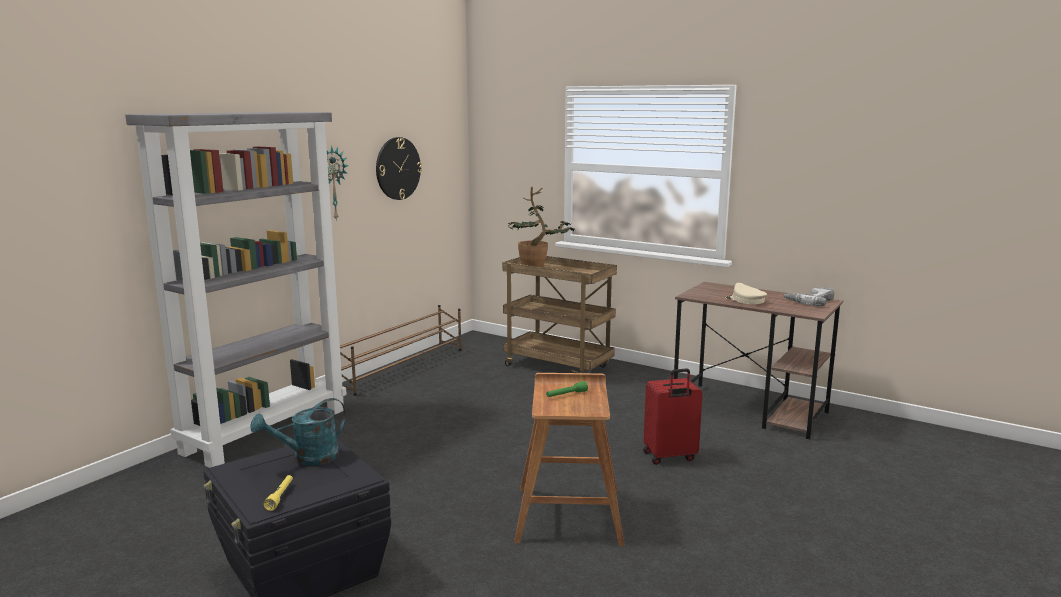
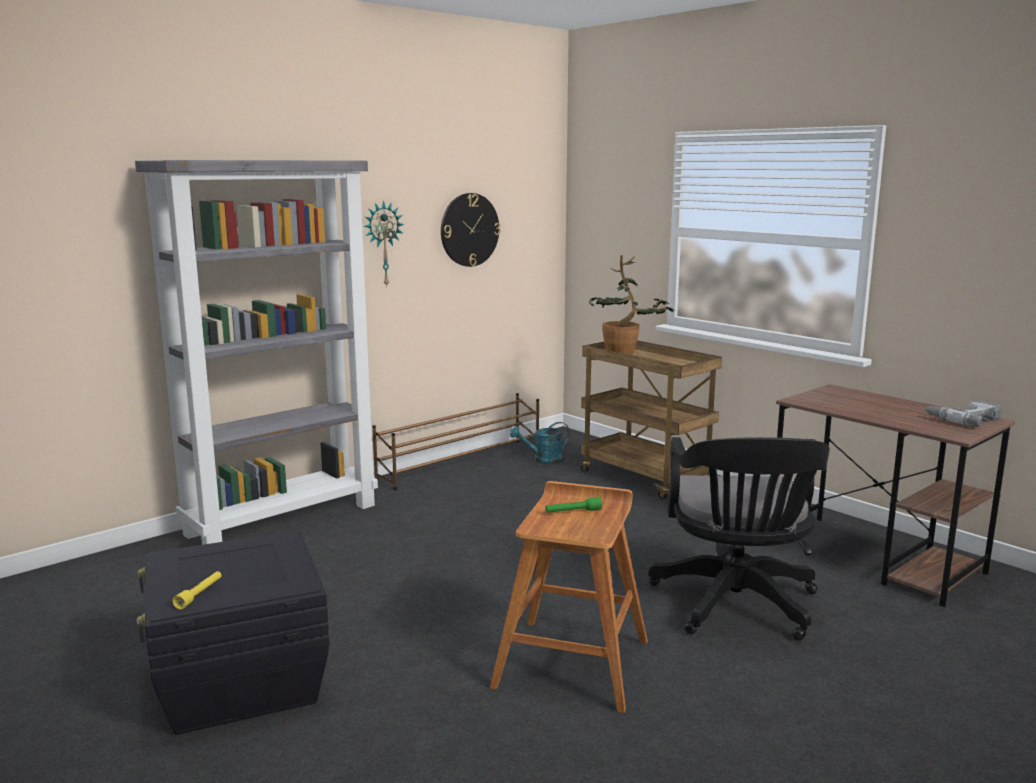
camera: 15 degrees right, 0 degrees up
(308, 458) = (255, 555): turquoise watering can -> turquoise watering can (543, 460)
(670, 457) = (736, 606): red suitcase -> black office chair
(745, 300) = (870, 411): beige cap -> none

